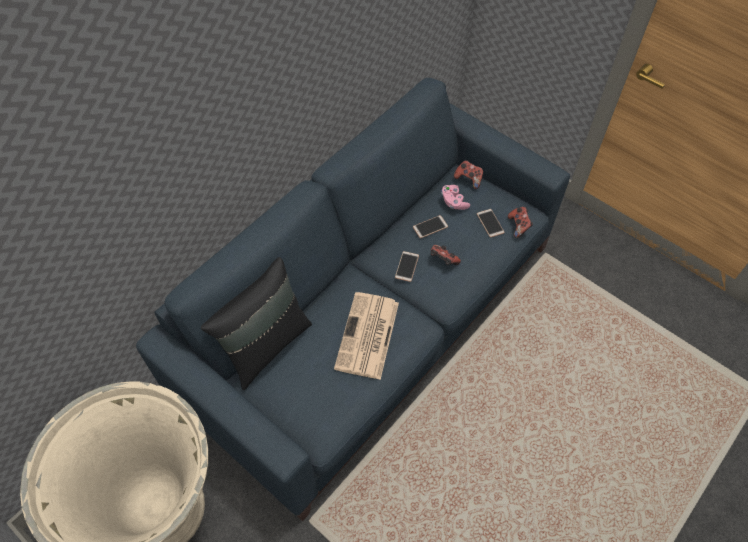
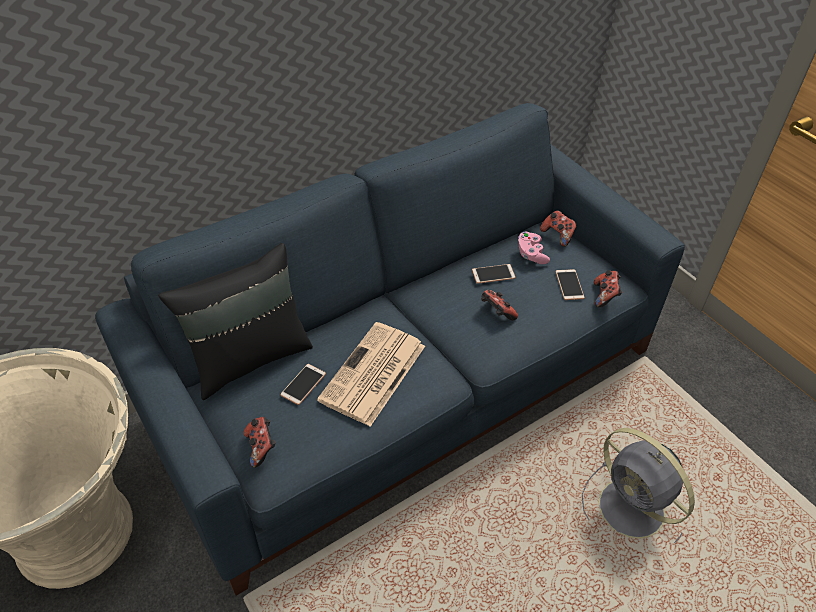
camera: 15 degrees right, 10 degrees down
(305, 417) = (261, 447): none -> game controller
(407, 266) = (449, 310): phone -> phone (303, 384)
(566, 378) = (633, 511): none -> grey fan

